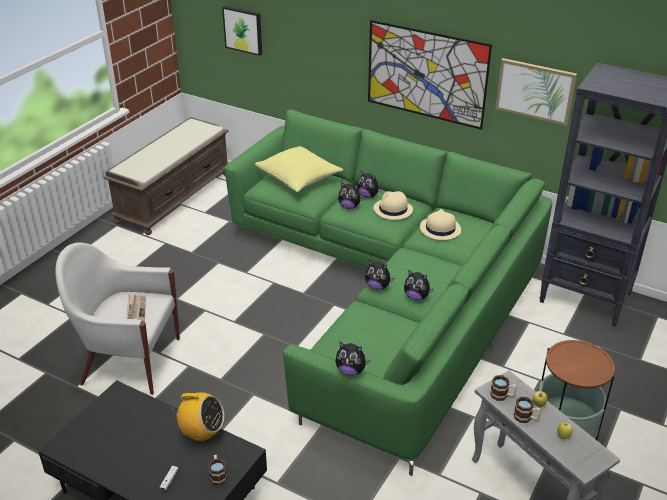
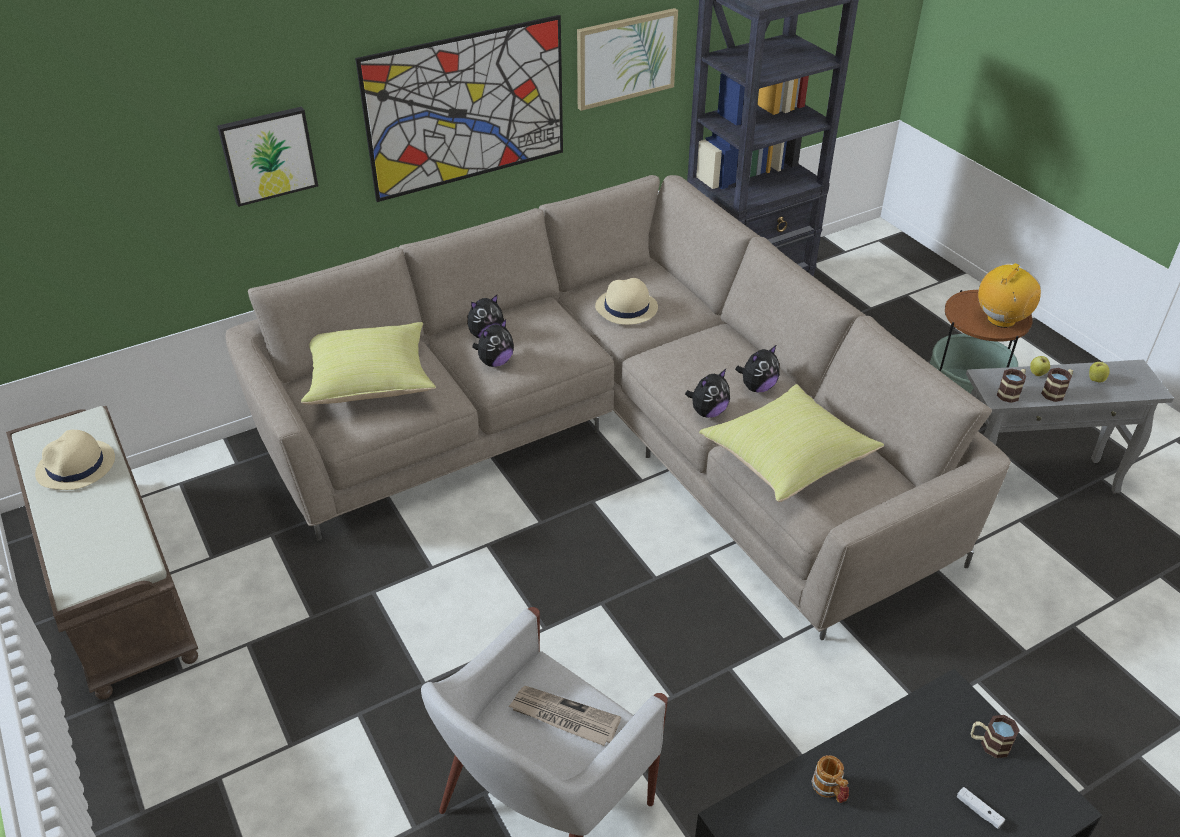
camera: 60 degrees left, 5 degrees up
(152, 420) = (830, 790): none -> mug
(202, 433) = (889, 732): radio -> radio (1001, 320)
(243, 30) = (79, 195): picture -> picture (268, 155)
(351, 371) = (926, 493): plush toy -> none
(361, 326) = (787, 459): none -> yellow pillow
(388, 294) = (612, 439): green sofa -> beige sofa
(392, 209) = (543, 327): beige hat -> beige hat (76, 467)

